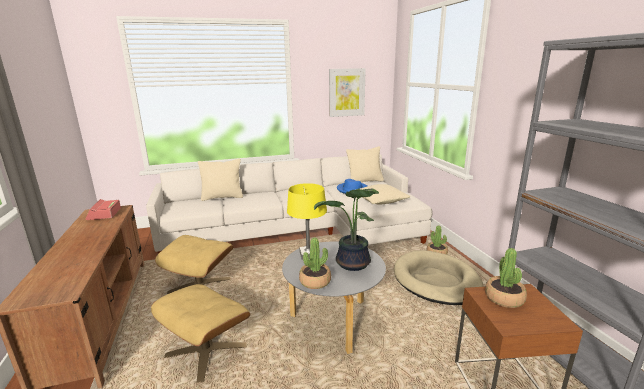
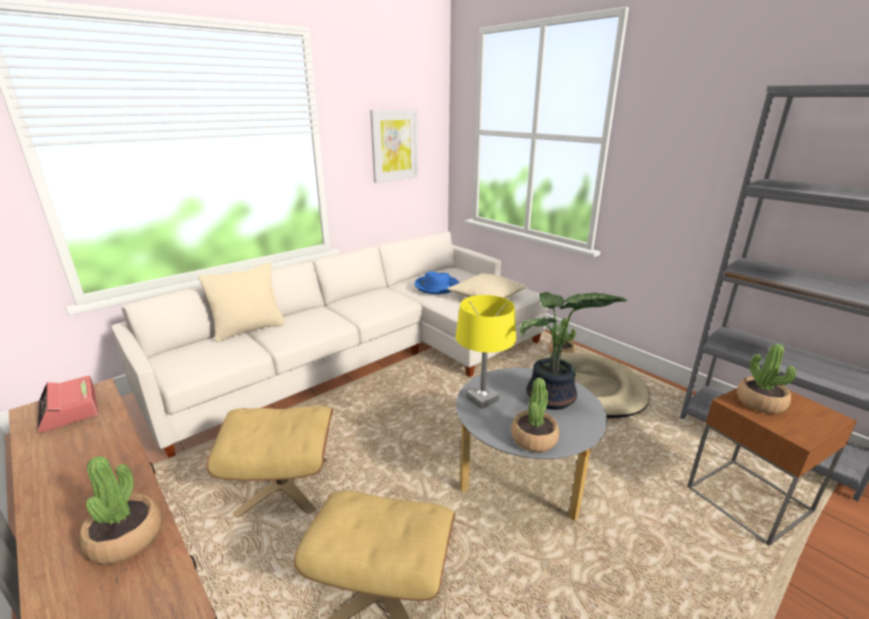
camera: 25 degrees left, 5 degrees up
(76, 264) = (126, 538): none -> potted plant
(365, 181) = (438, 271): beige pillow -> none

